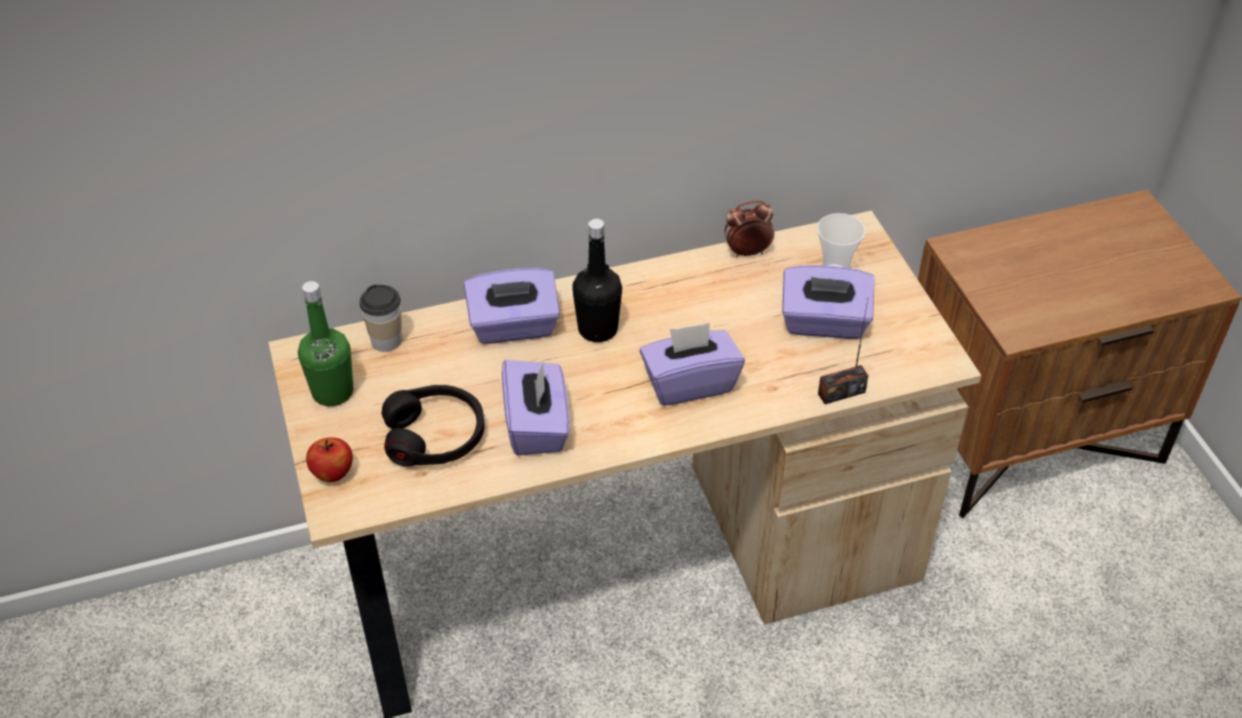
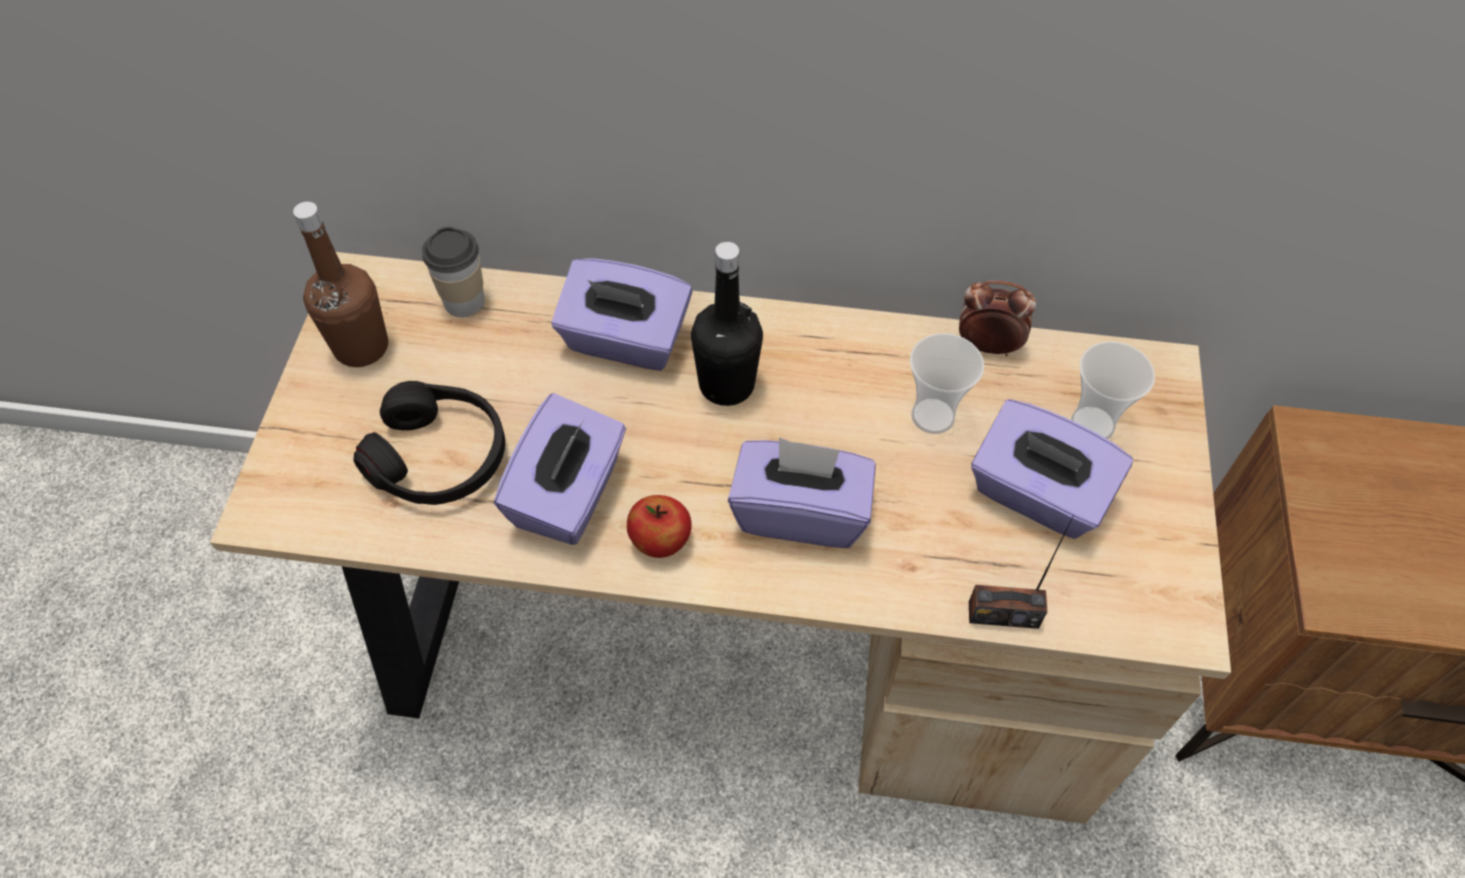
camera: 25 degrees right, 10 degrees up
(333, 392) = (361, 347): green bottle -> brown bottle
(333, 473) = (291, 459): apple -> apple (660, 541)
(737, 302) = (933, 416): none -> cup

